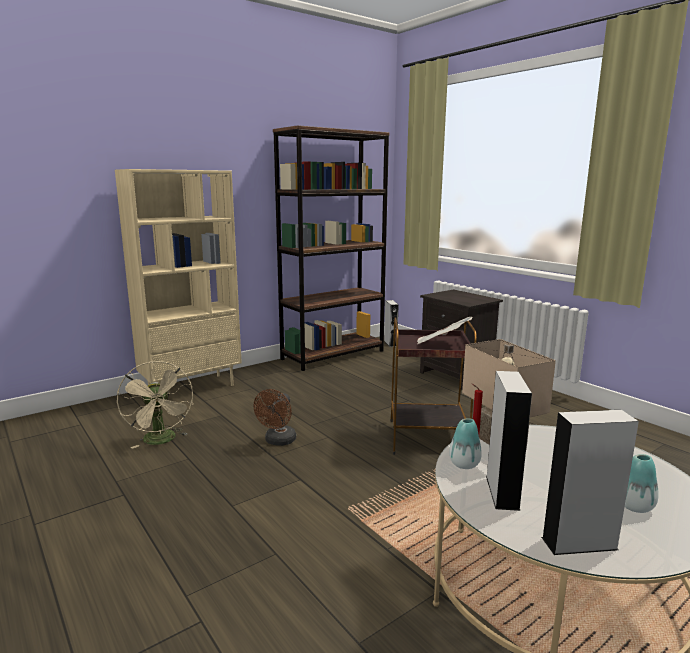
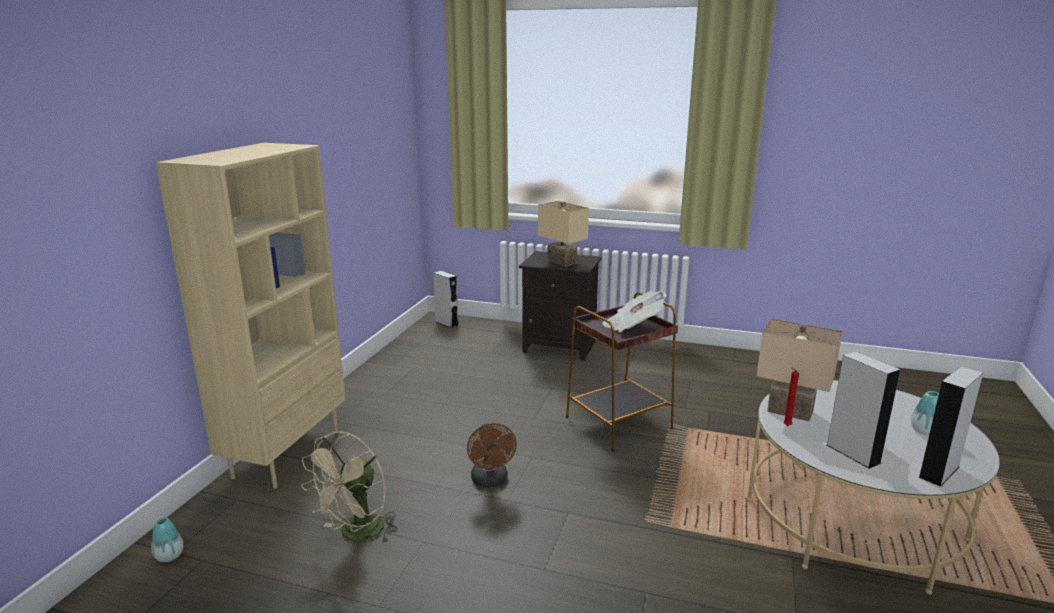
camera: 35 degrees left, 5 degrees up
(161, 441) = (357, 535): beige fan -> beige fan turned 90 degrees clockwise
(333, 355) = (403, 355): brown bookcase -> none
(458, 297) = (560, 262): none -> beige table lamp
(464, 464) = (799, 440): vase -> vase (169, 556)

